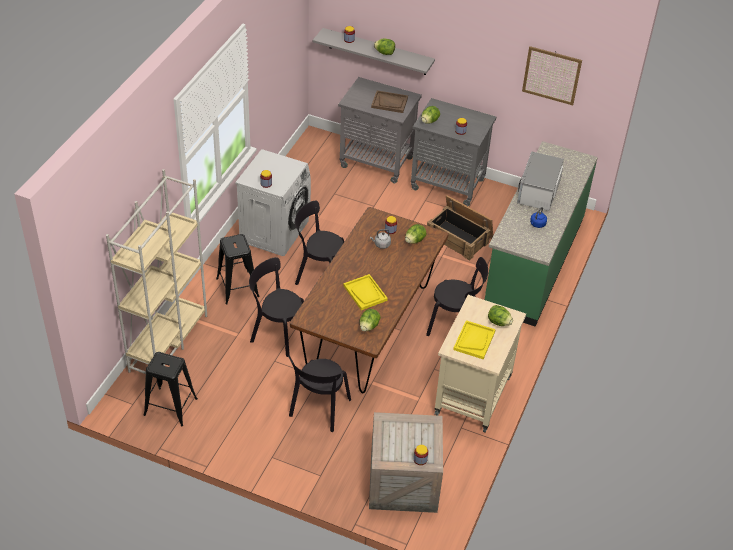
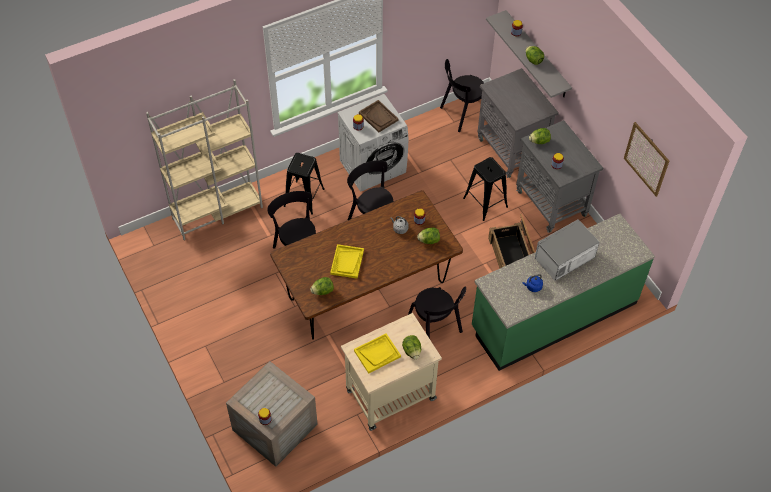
camera: 40 degrees right, 10 degrees up
(170, 407) = (175, 263): black stool -> black stool (485, 202)
(318, 410) = (270, 331): black chair -> black chair (462, 114)
(389, 102) = (523, 106): brown tray -> brown tray (378, 117)

